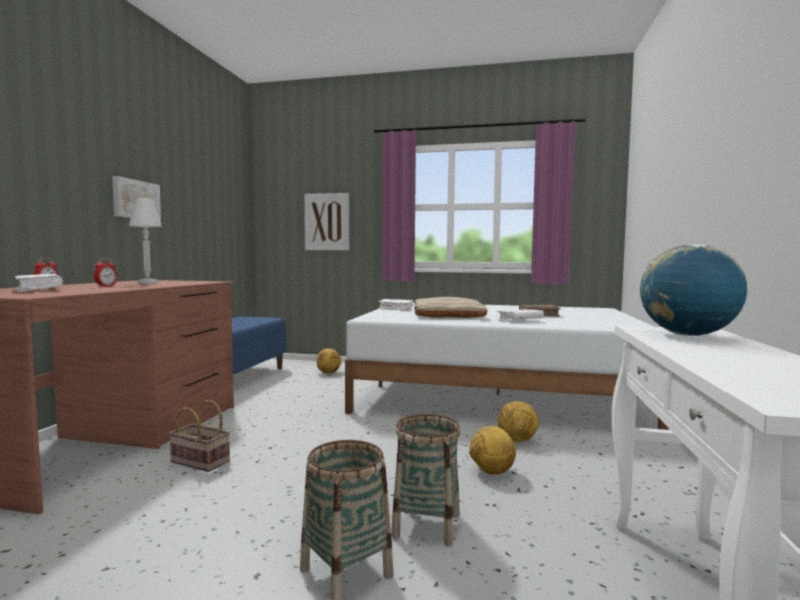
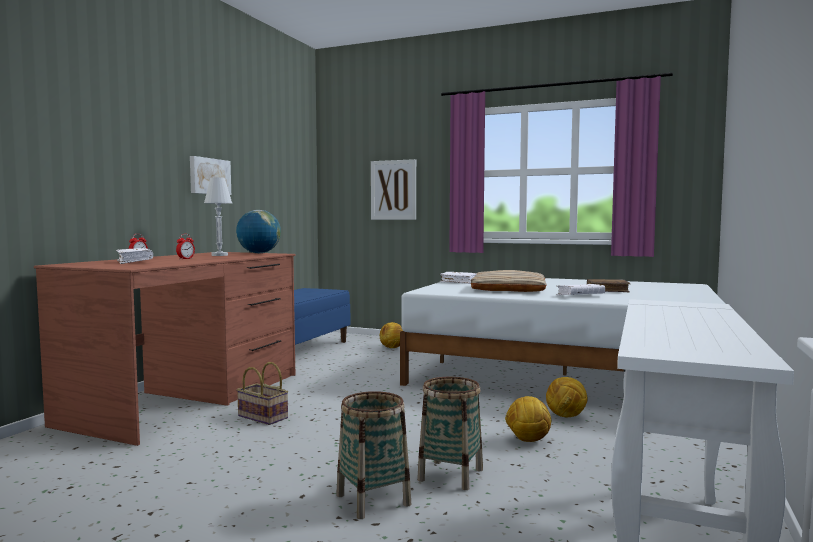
camera: 10 degrees right, 0 degrees up
(688, 335) = (680, 308): globe -> globe (259, 253)

